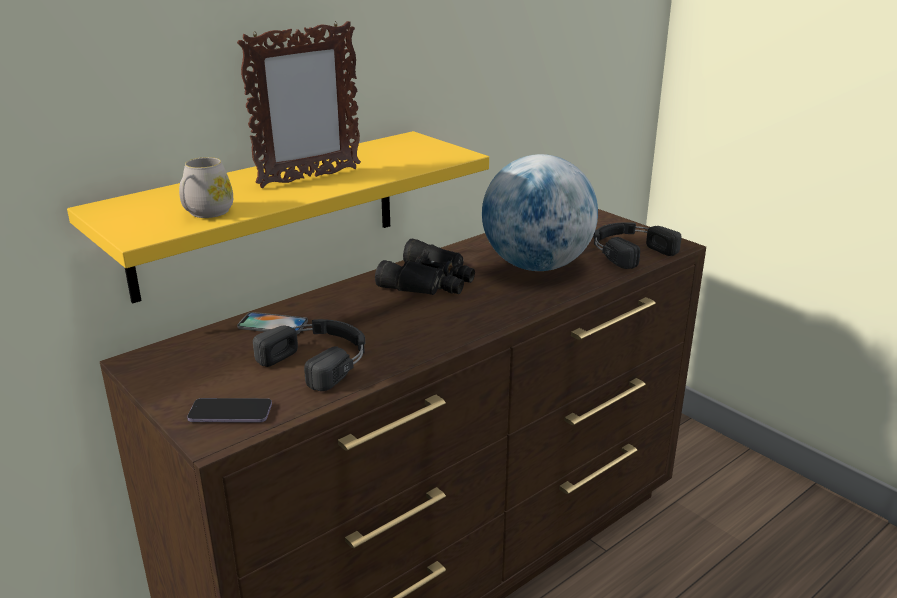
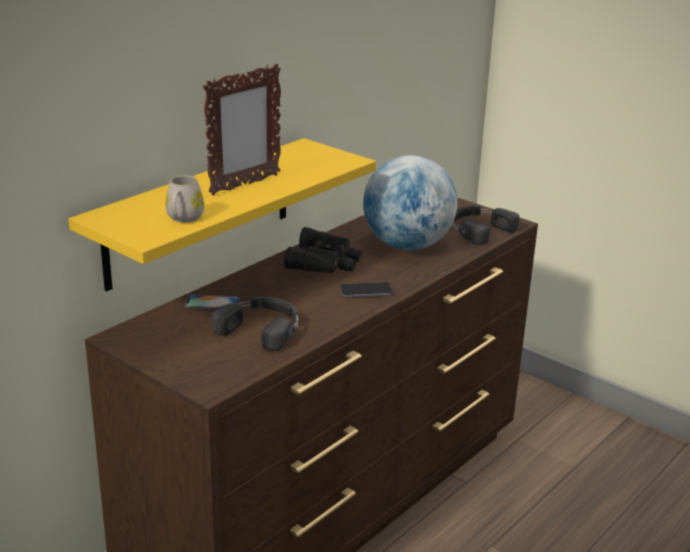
camera: 10 degrees left, 0 degrees up
(230, 413) = (212, 370): phone -> phone (365, 291)

